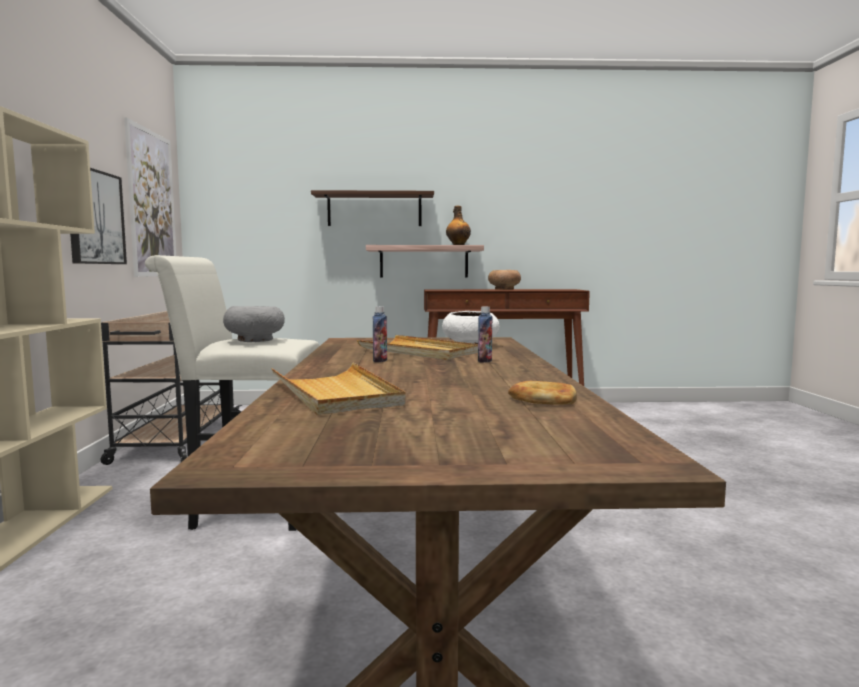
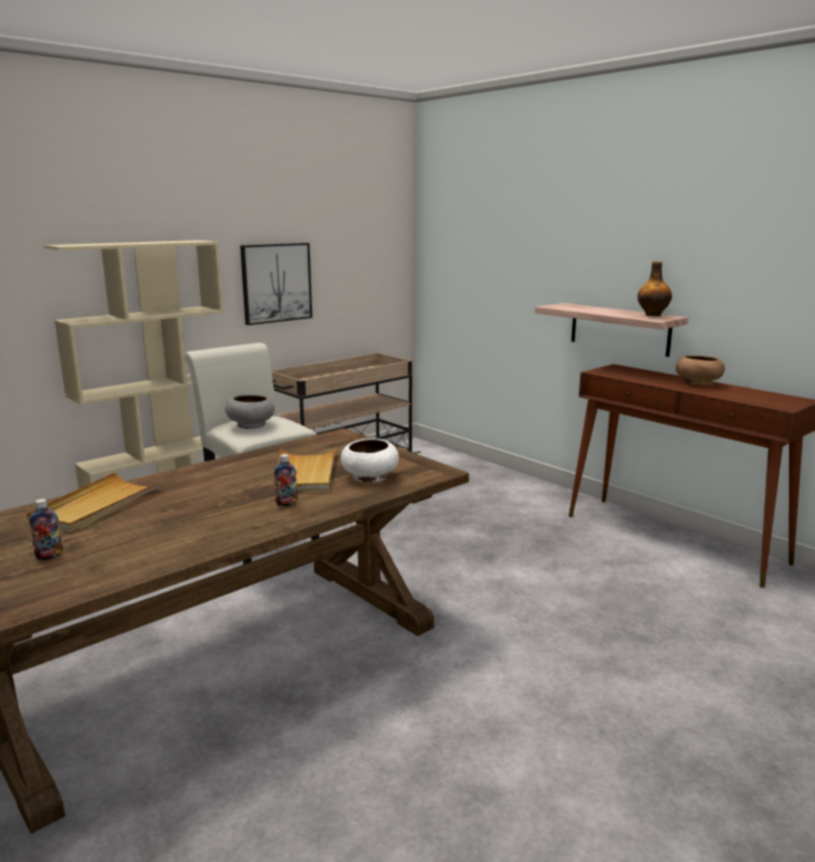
camera: 50 degrees right, 10 degrees up
(152, 204) = (363, 255): picture -> none
(374, 210) = (572, 259): shelf -> none
(380, 361) = (241, 476): bottle -> bottle (49, 556)
(543, 399) = (131, 561): bread -> none

